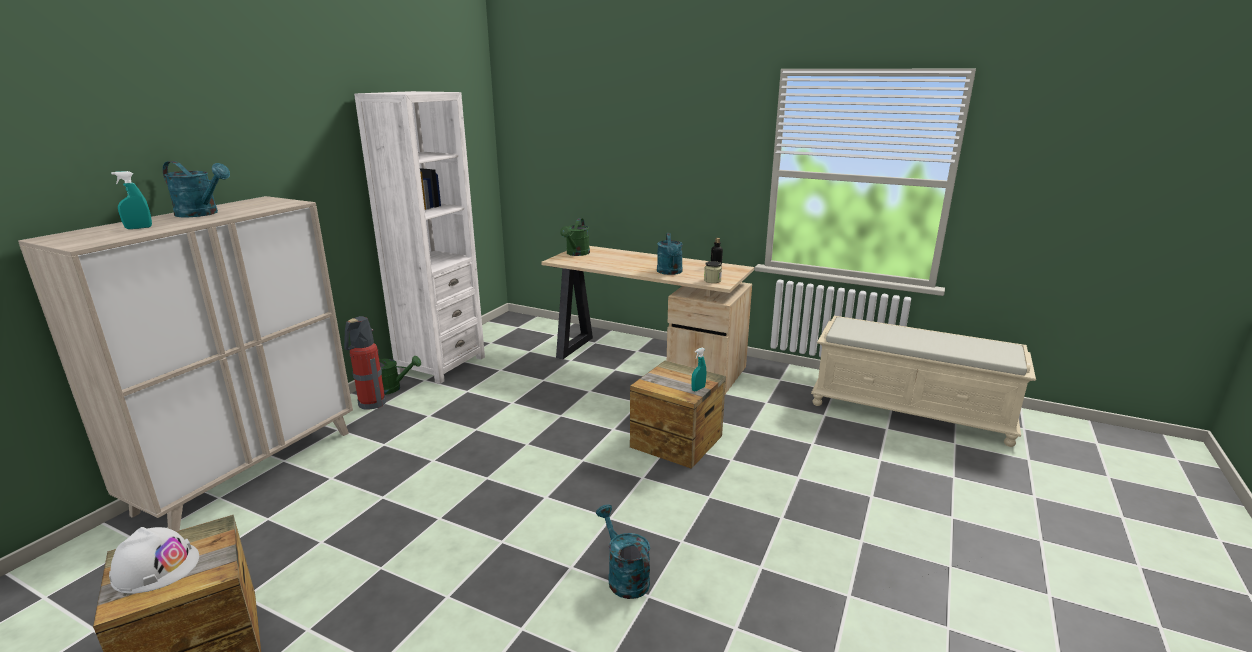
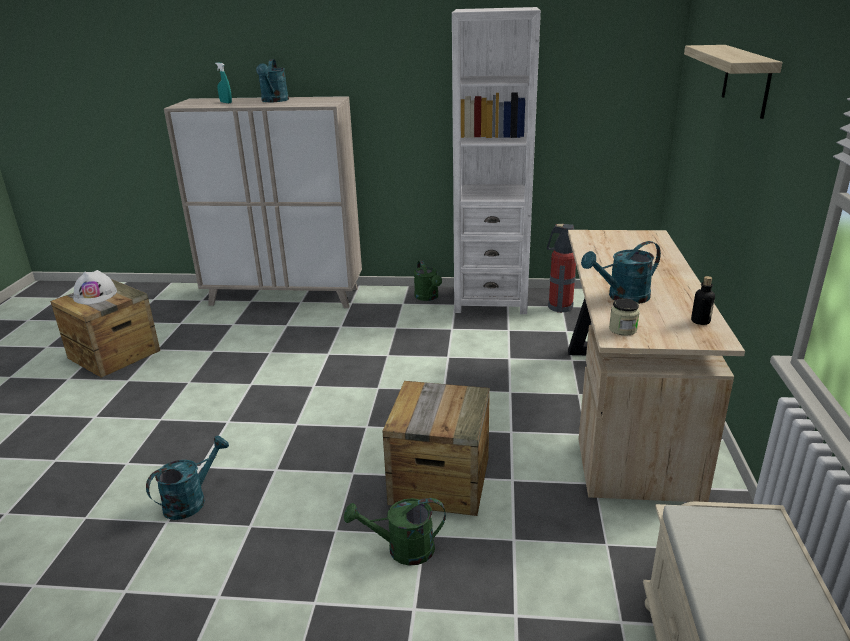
camera: 70 degrees right, 5 degrees up
(371, 404) = (397, 299): fire extinguisher -> fire extinguisher (559, 307)
(576, 254) = (622, 237): green watering can -> green watering can (402, 550)
(631, 131) = (746, 80): none -> shelf
(698, 389) = (423, 426): turquoise spray bottle -> none

